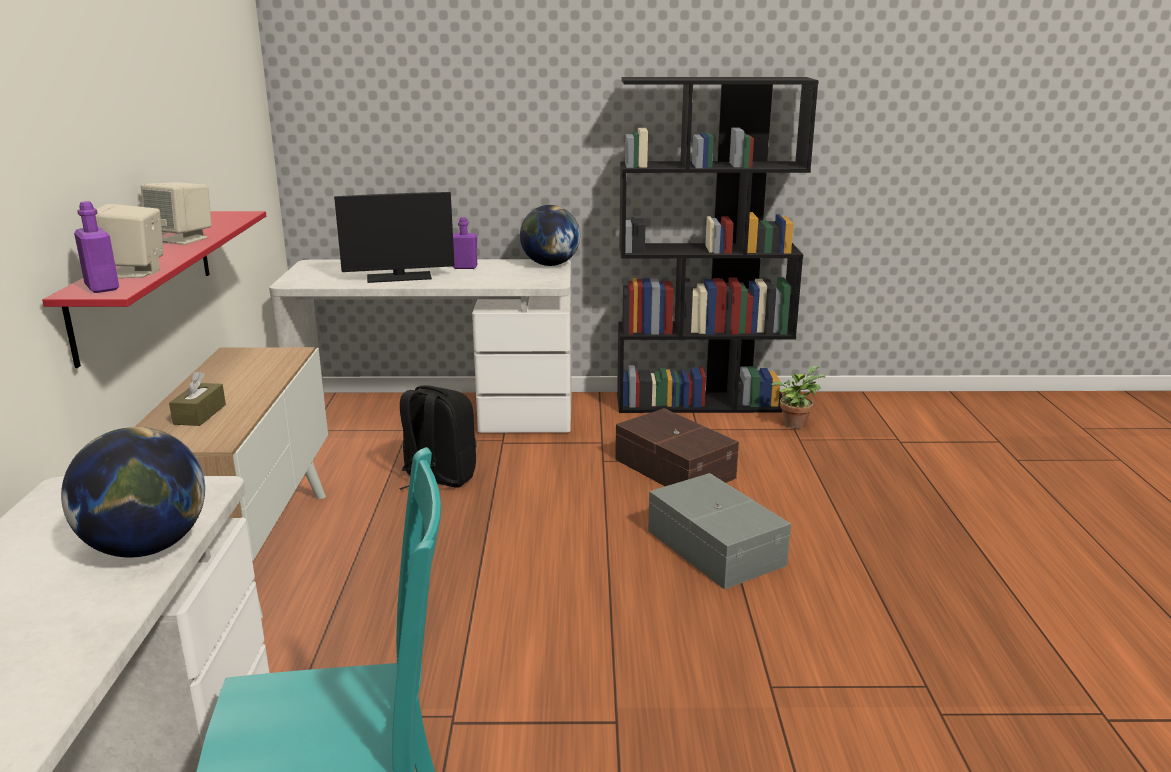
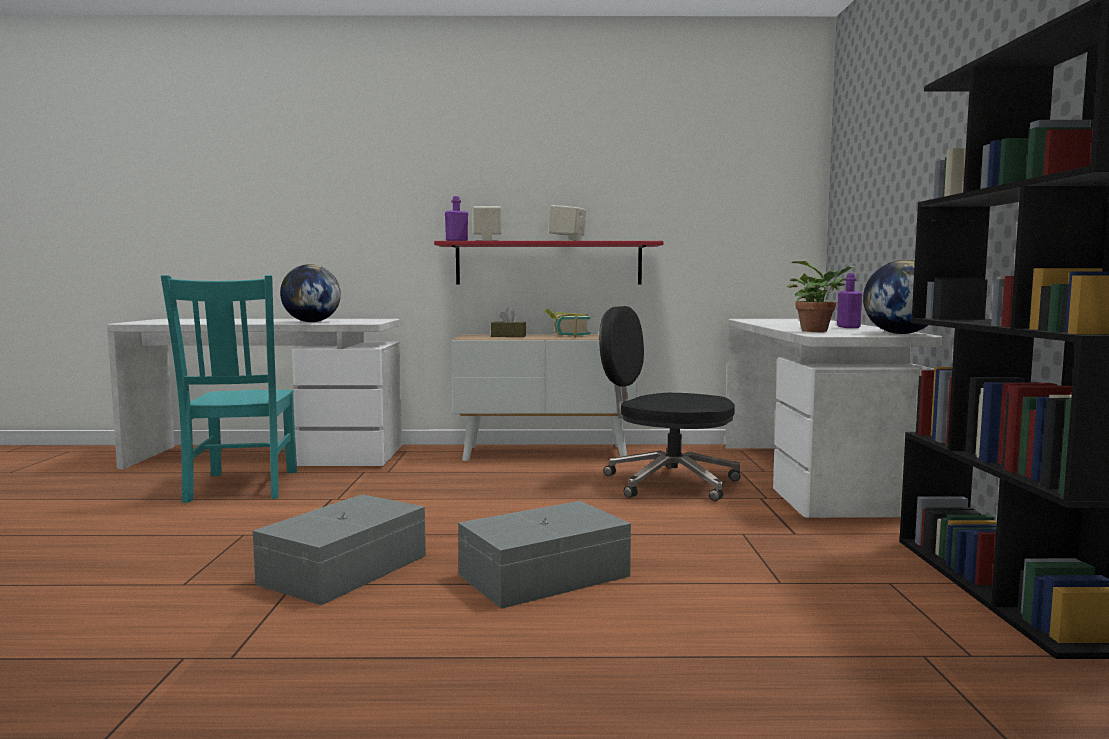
camera: 90 degrees right, 15 degrees down
(227, 380) = (566, 336): none -> book
(399, 277) = (788, 323): monitor -> none
(437, 479) = (667, 483): black backpack -> black office chair
(675, 468) = (745, 565): brown storage box -> none
(725, 657) = (347, 569): none -> grey storage box
(795, 423) = (1001, 659): potted plant -> potted plant (818, 331)

